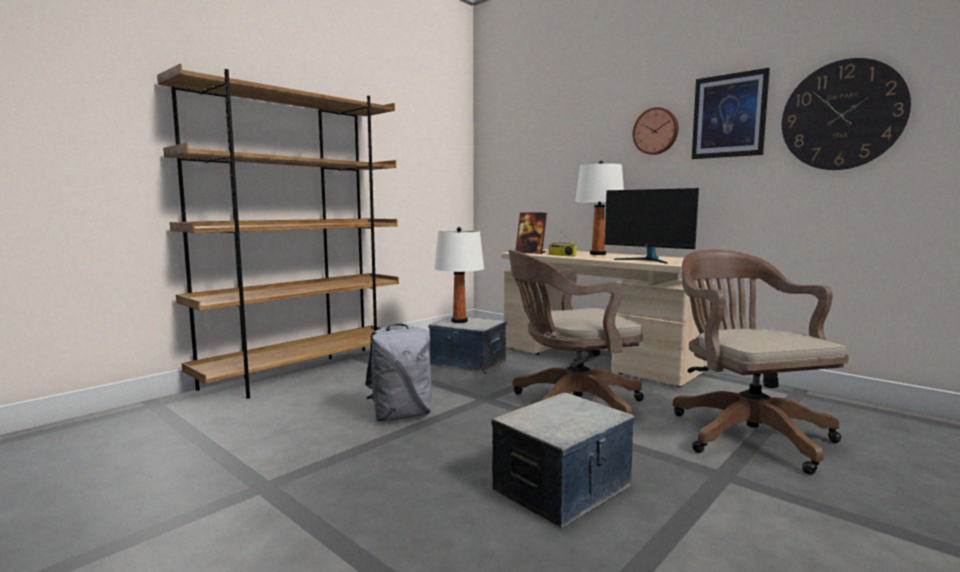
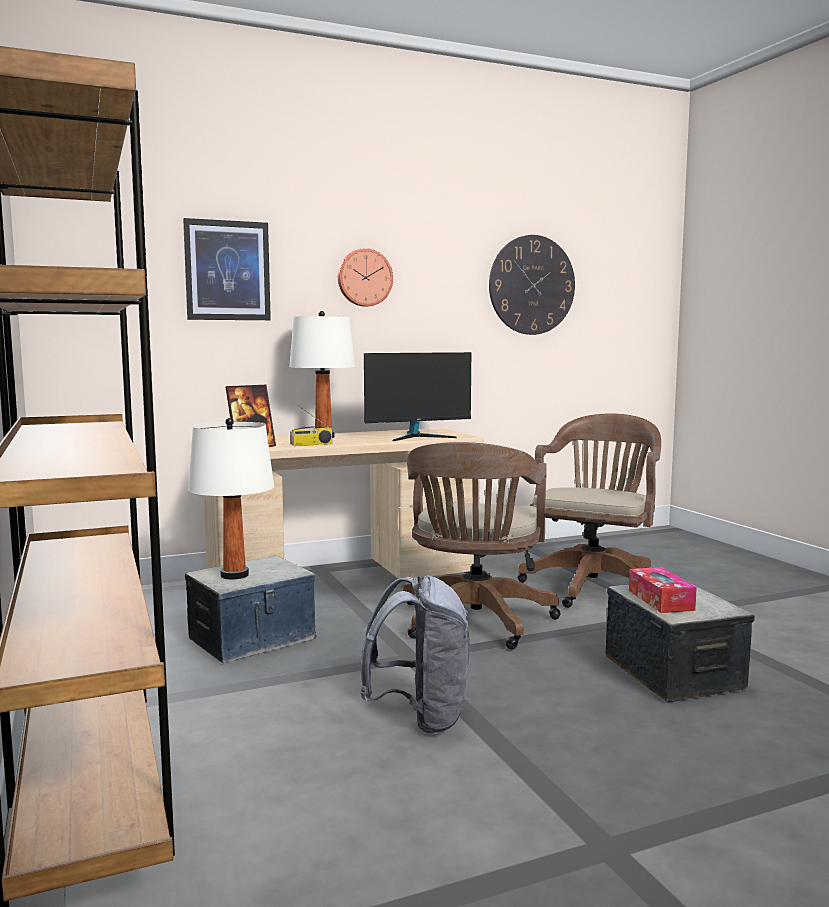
camera: 65 degrees left, 0 degrees up
(550, 410) = (660, 600): none -> tissue box
(729, 116) = (442, 271): picture -> picture (227, 270)
(745, 433) = (594, 584): brown office chair -> brown office chair turned 105 degrees clockwise

